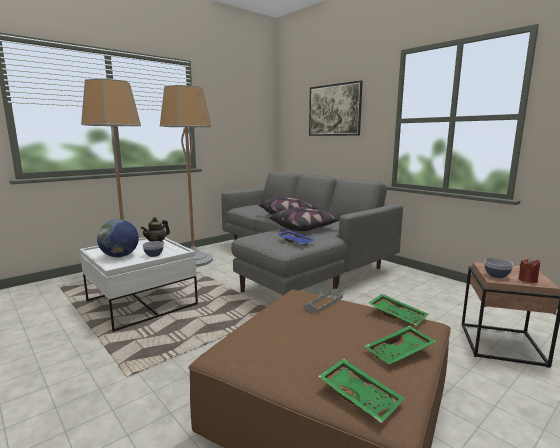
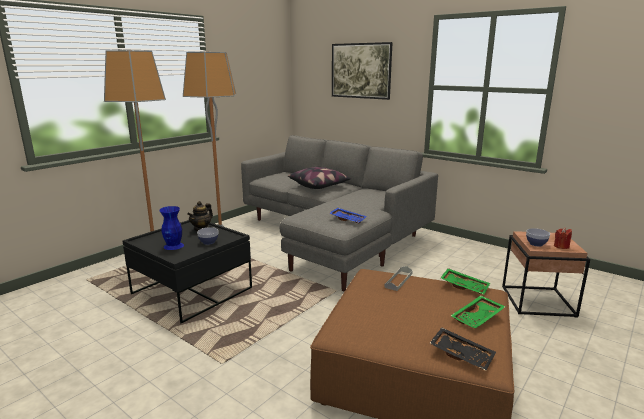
camera: 10 degrees left, 5 degrees up
(120, 256) = (173, 246): globe -> blue vase
(141, 303) = (192, 291): white coffee table -> black coffee table
(303, 228) = (346, 202): pillow -> none
(360, 396) = (462, 354): green tray -> black tray

